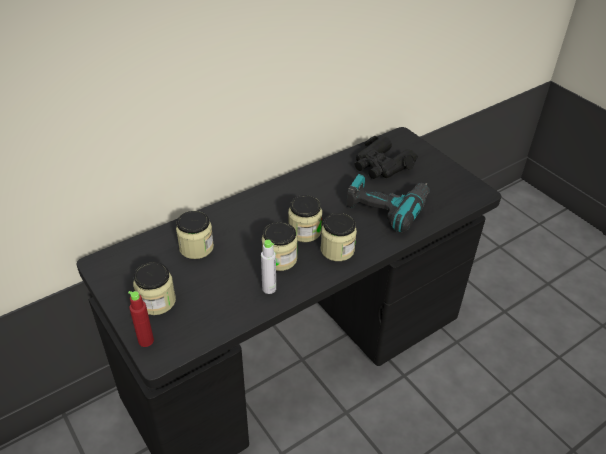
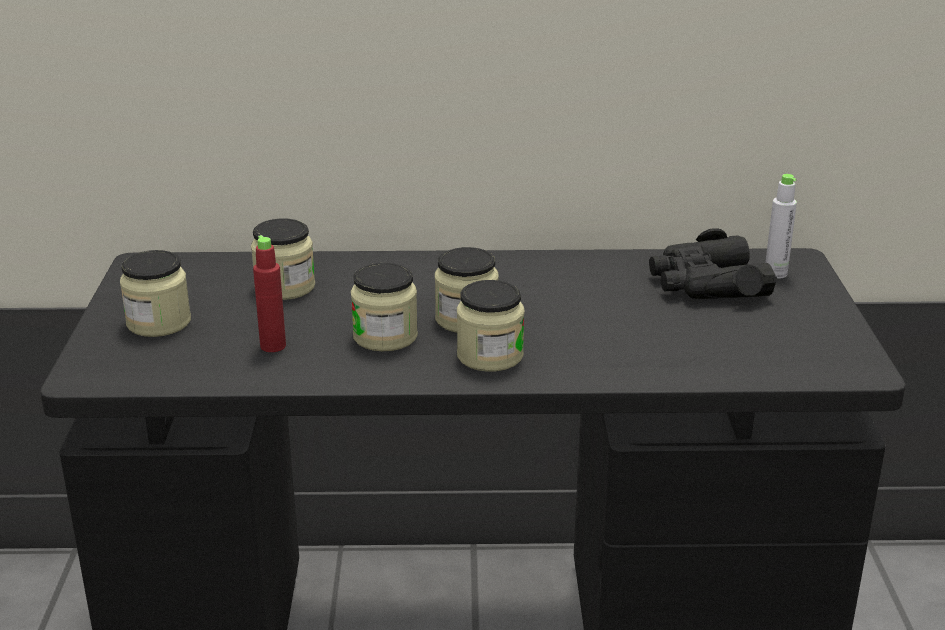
camera: 35 degrees right, 15 degrees down
(146, 340) = (91, 355): red bottle -> red bottle (273, 346)
(269, 288) = (324, 362): grey bottle -> grey bottle (775, 273)
(387, 206) = (648, 333): power drill -> none

